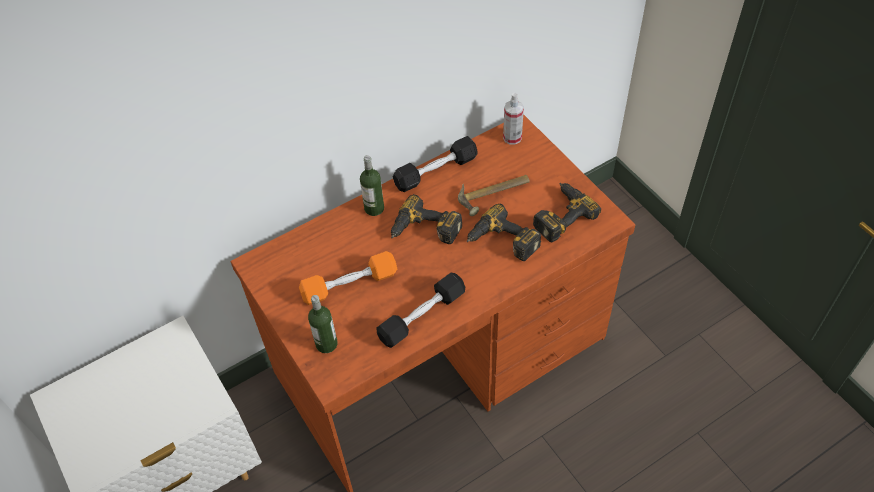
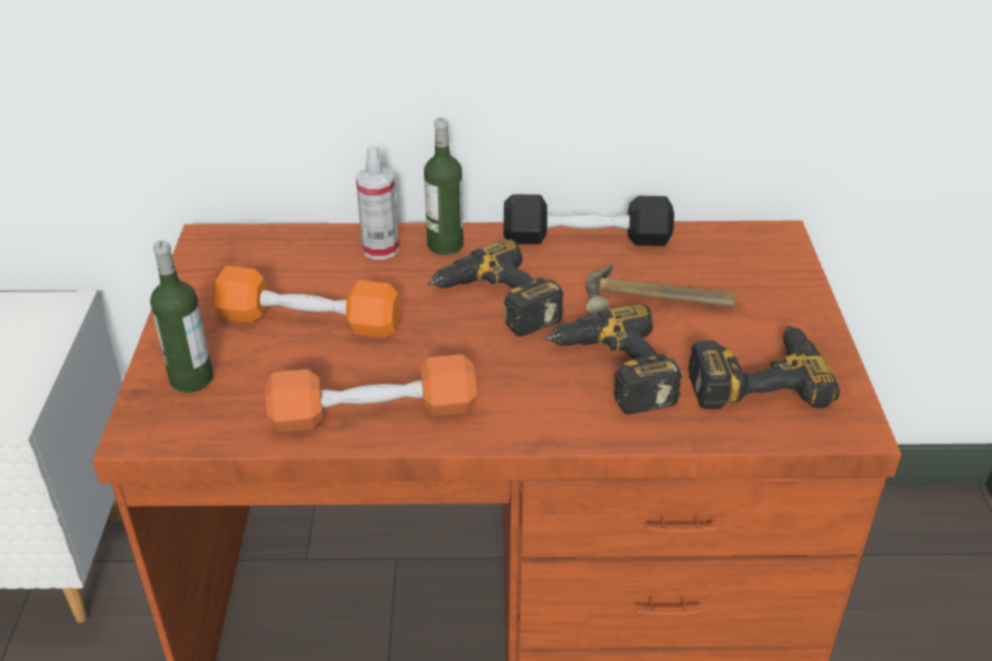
camera: 30 degrees right, 15 degrees down
(422, 316) = (373, 412): black dumbbell -> orange dumbbell
(512, 137) = (756, 243): spray bottle -> spray bottle (380, 249)

